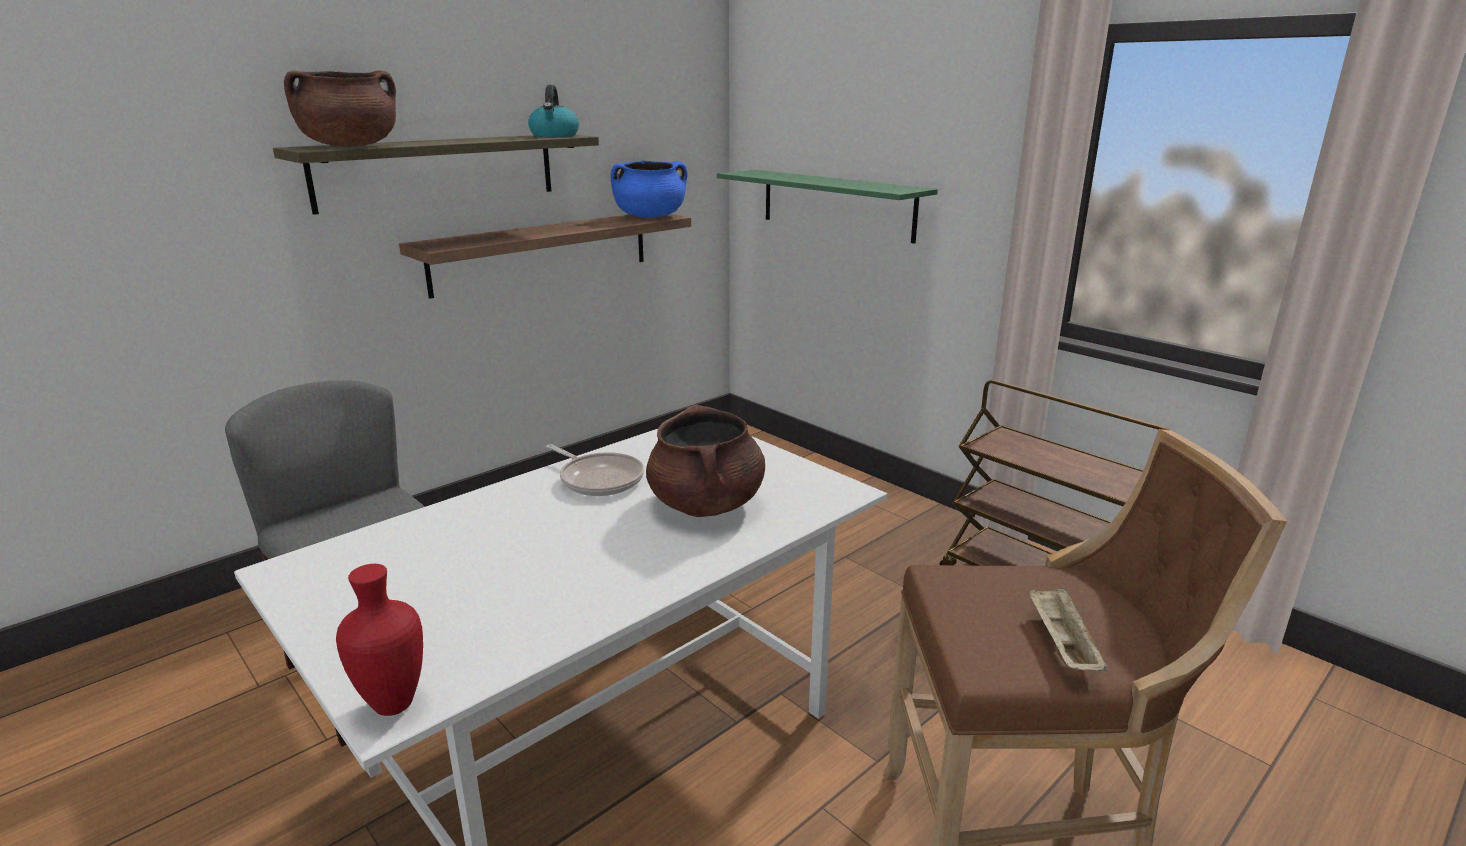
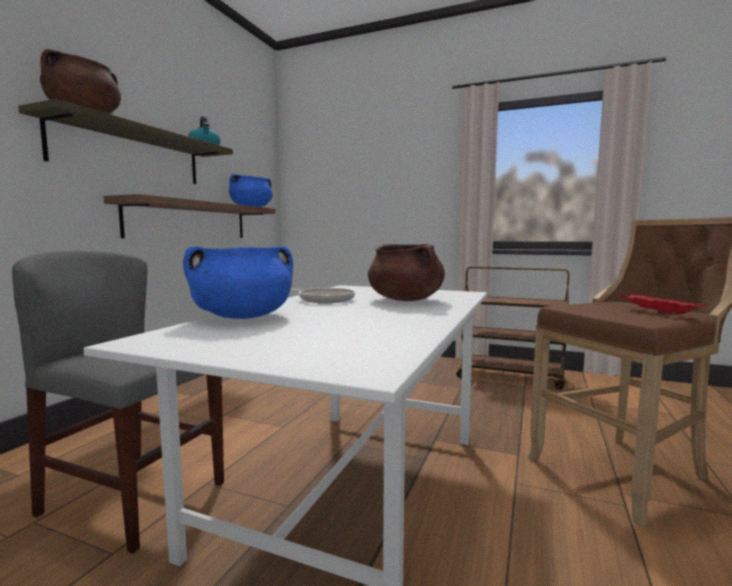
camera: 25 degrees left, 15 degrees down
(394, 702) = (361, 368): red vase -> none
(442, 522) = (243, 317): none -> blue cooking pot
(836, 204) = (352, 204): green shelf -> none
(1060, 645) = (657, 313): beige tray -> red tray

